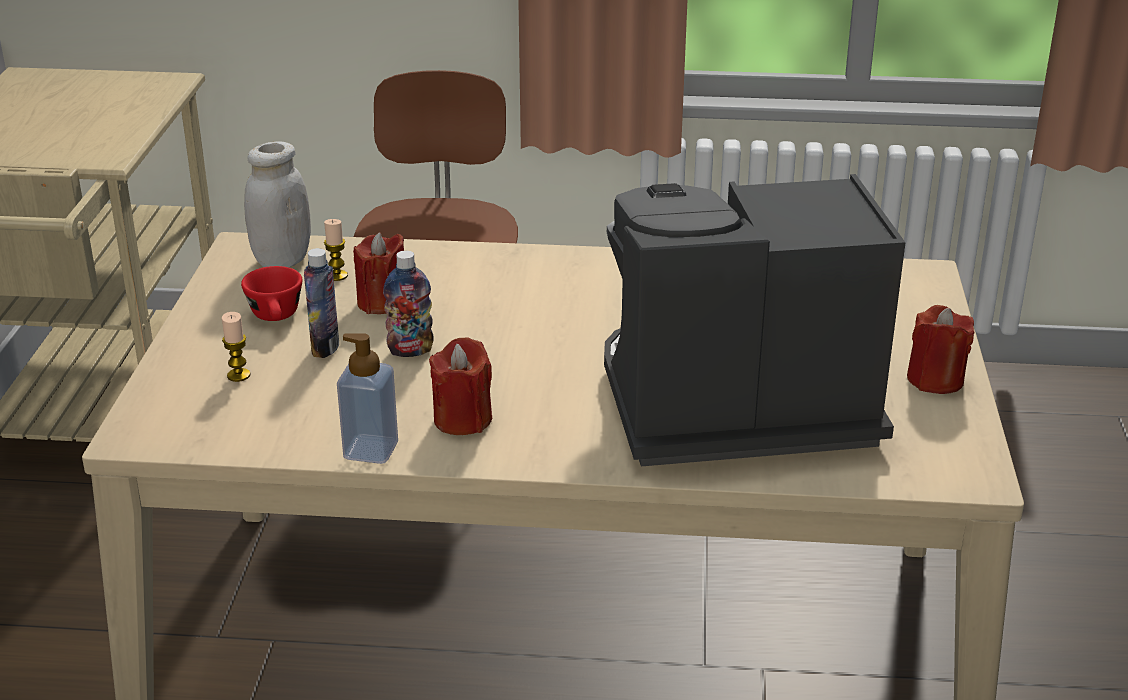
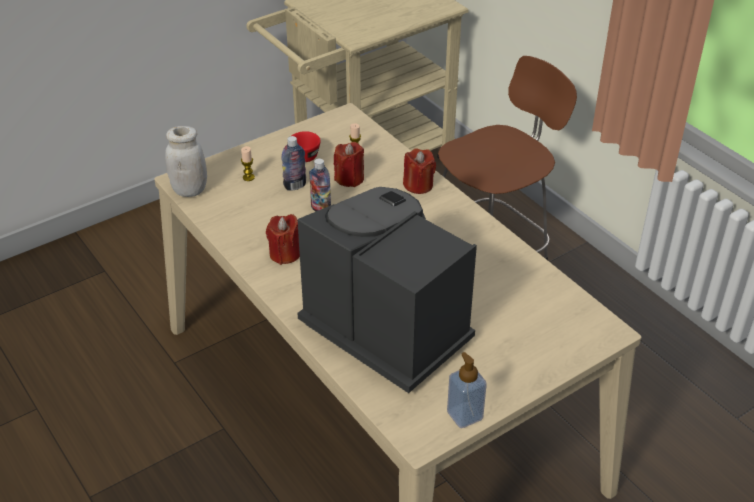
camera: 50 degrees right, 10 degrees up
(282, 260) = (349, 132): white jar -> white jar (189, 190)
(371, 450) = (235, 243): soap dispenser -> soap dispenser (464, 415)
(935, 379) = (498, 385): red candle -> red candle (418, 185)

